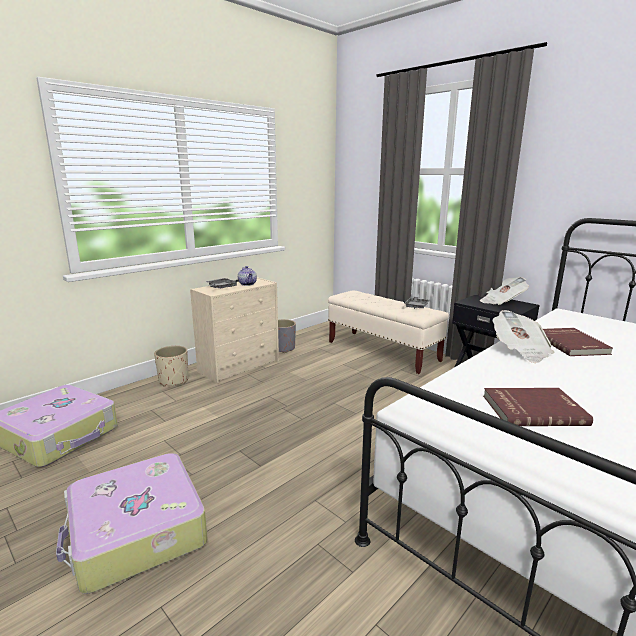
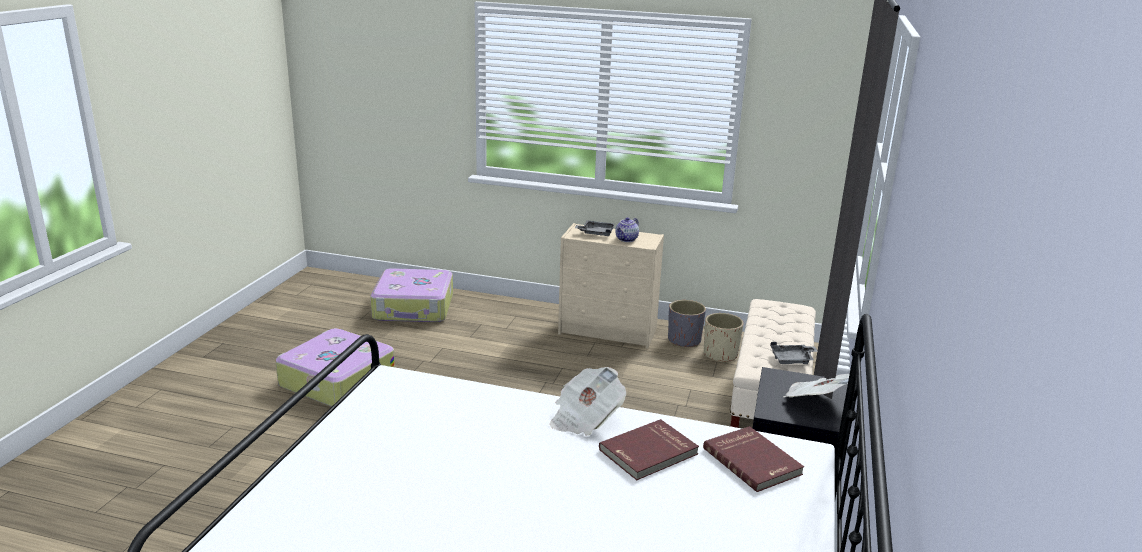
camera: 60 degrees right, 5 degrees up
(174, 380) = (540, 313): beige planter -> beige planter (720, 355)
(533, 409) = (429, 429): red book -> red book (753, 461)

